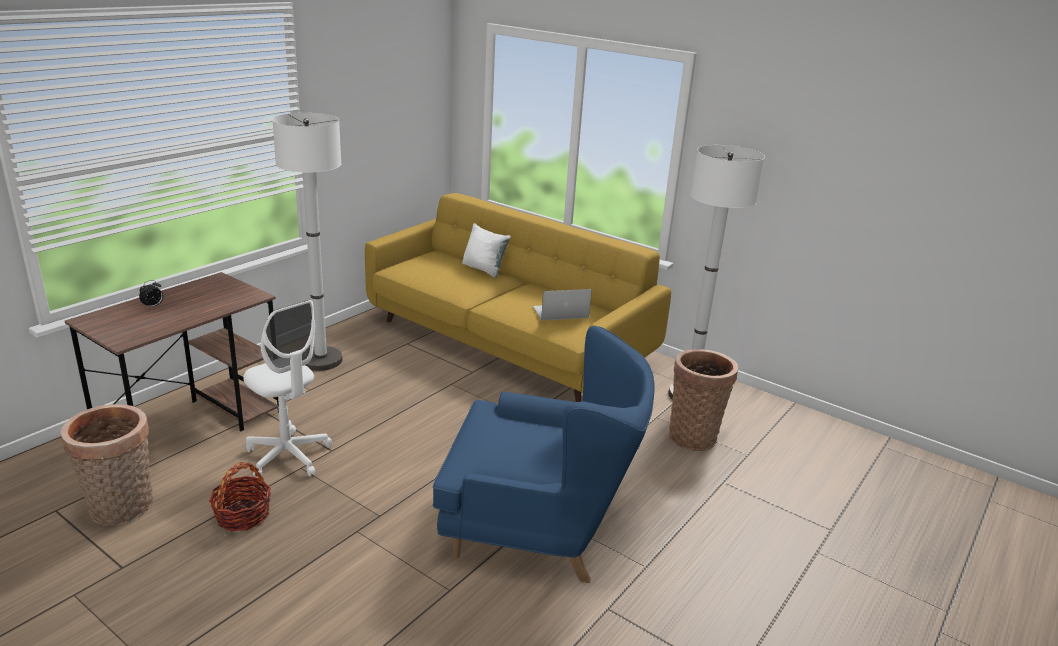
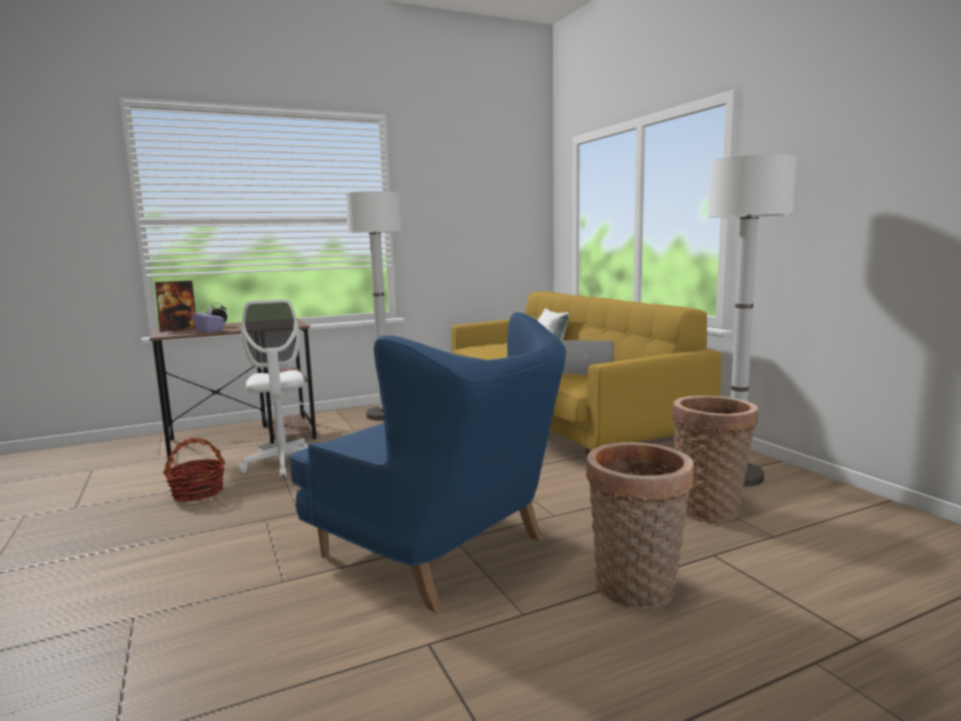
camera: 30 degrees right, 15 degrees down
(114, 323) = (179, 329): none -> picture frame
(121, 510) = (129, 475): basket -> basket (635, 591)
(166, 322) = (210, 330): none -> purple tissue box

